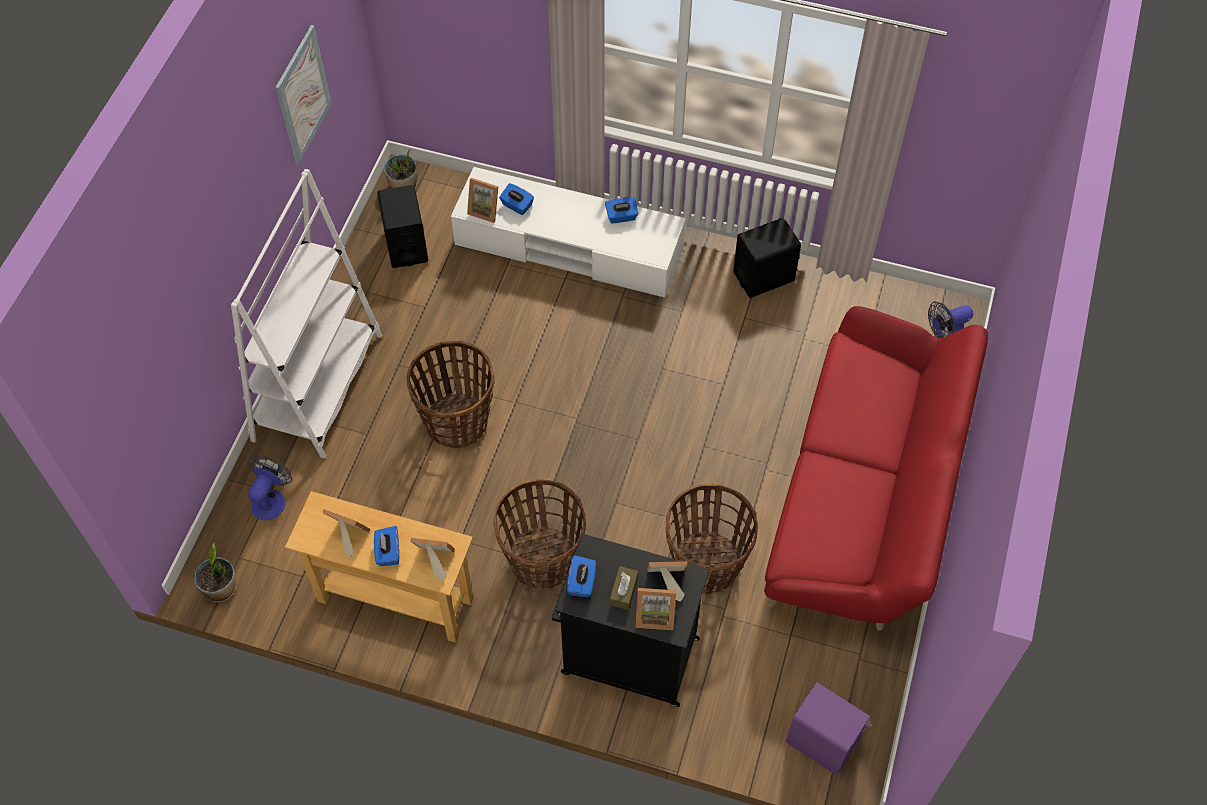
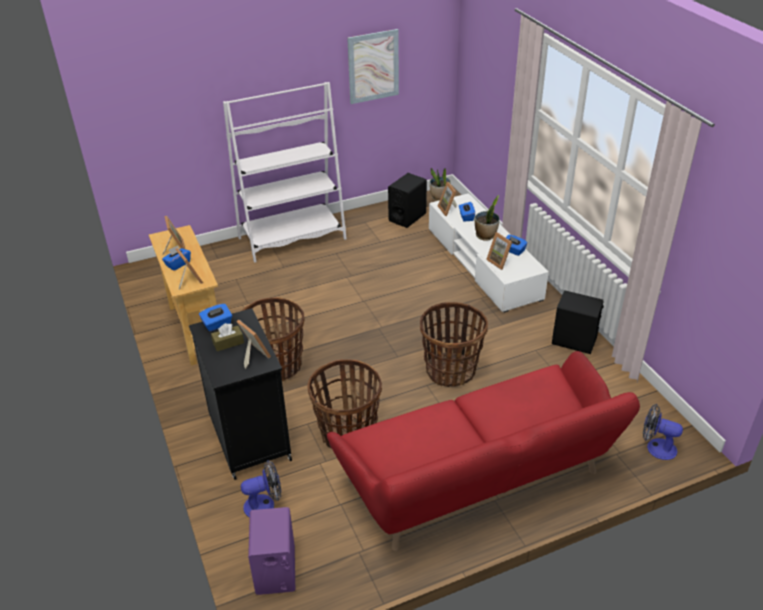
camera: 50 degrees right, 20 degrees down
(221, 589) = (147, 275): potted plant -> potted plant (486, 236)
(271, 499) = (213, 261): fan -> fan (264, 504)
(457, 421) = (327, 289): basket -> basket (451, 371)
(654, 614) = (224, 363): picture frame -> picture frame (500, 262)

